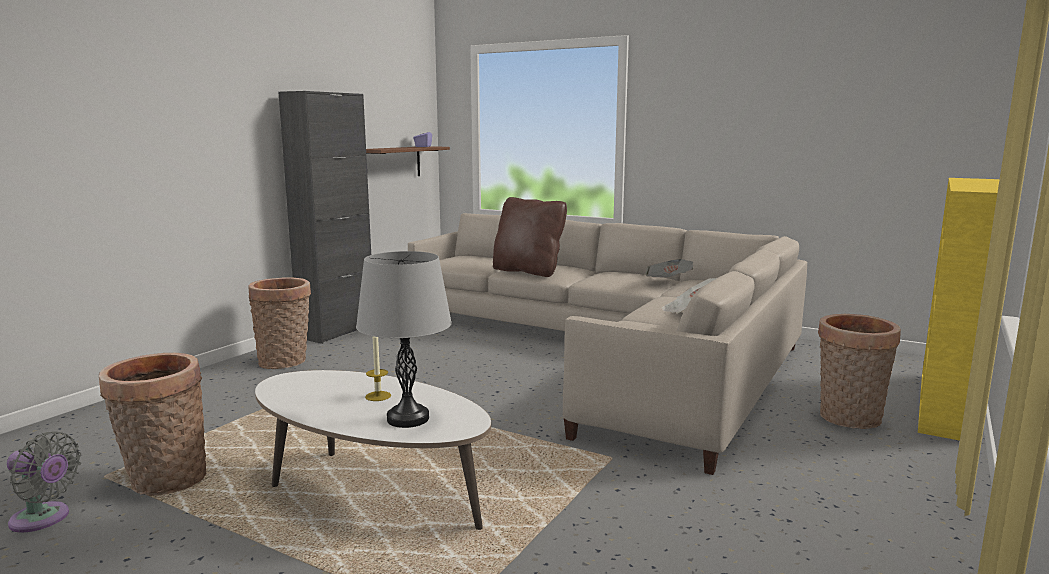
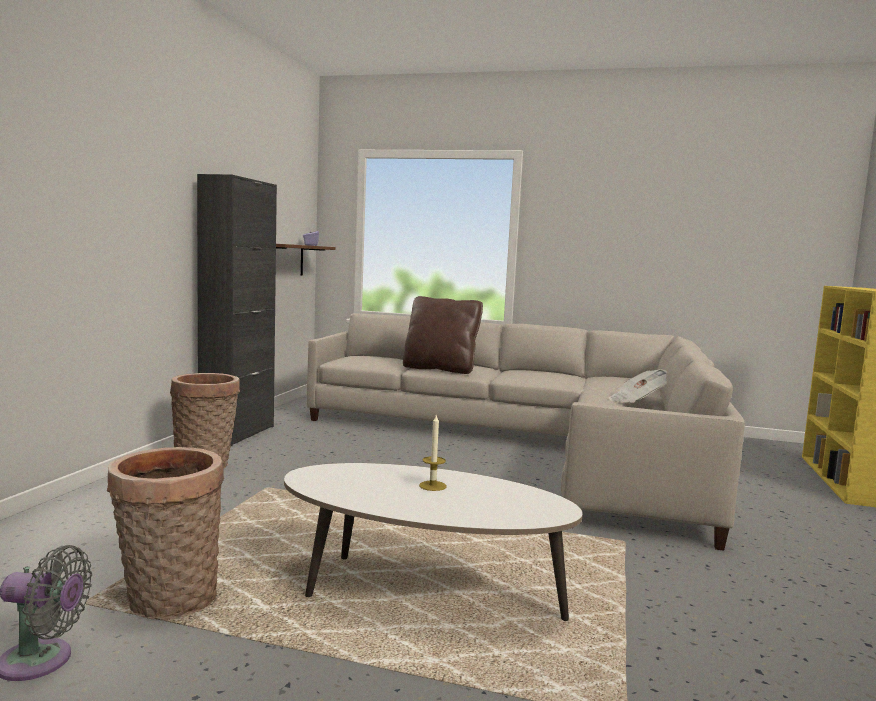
camera: 15 degrees left, 5 degrees down
(408, 419) = (492, 506): grey table lamp -> none
(668, 282) = (582, 378): newspaper -> none
(848, 419) = (784, 496): basket -> none

